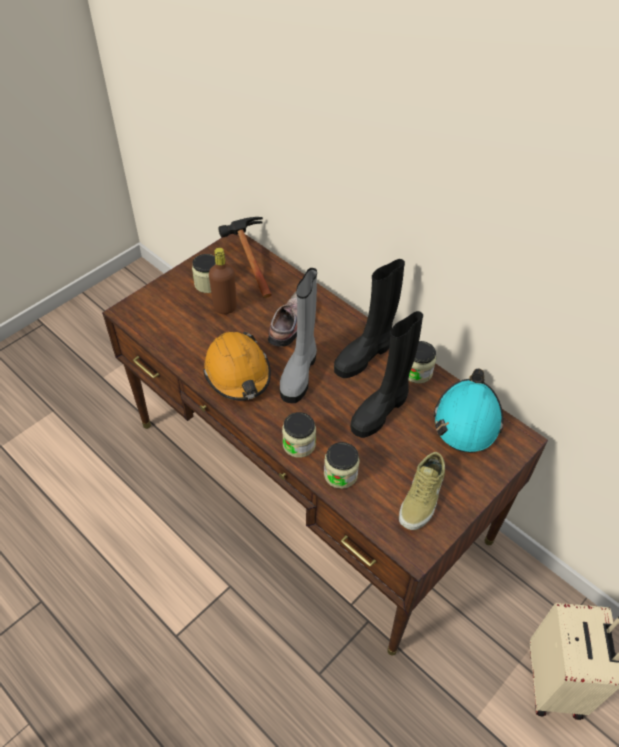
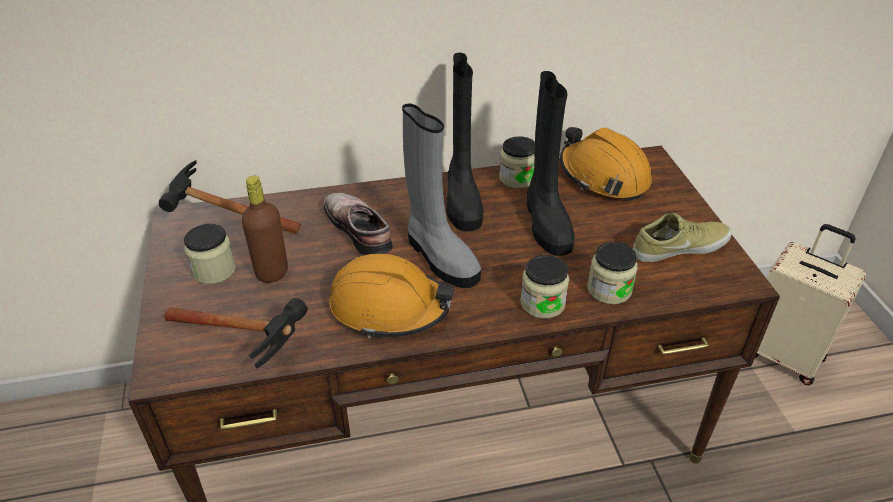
camera: 55 degrees left, 10 degrees down
(166, 333) = (250, 346): none -> hammer
(423, 497) = (679, 246): beige shoe -> beige shoe turned 75 degrees counterclockwise
(467, 419) = (603, 176): turquoise hard hat -> orange hard hat

